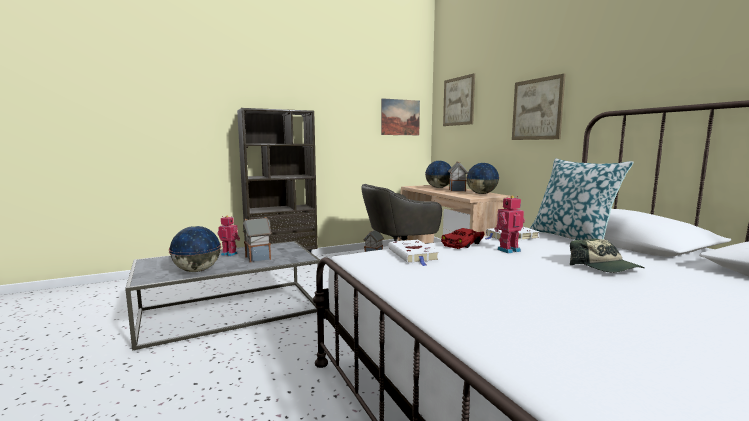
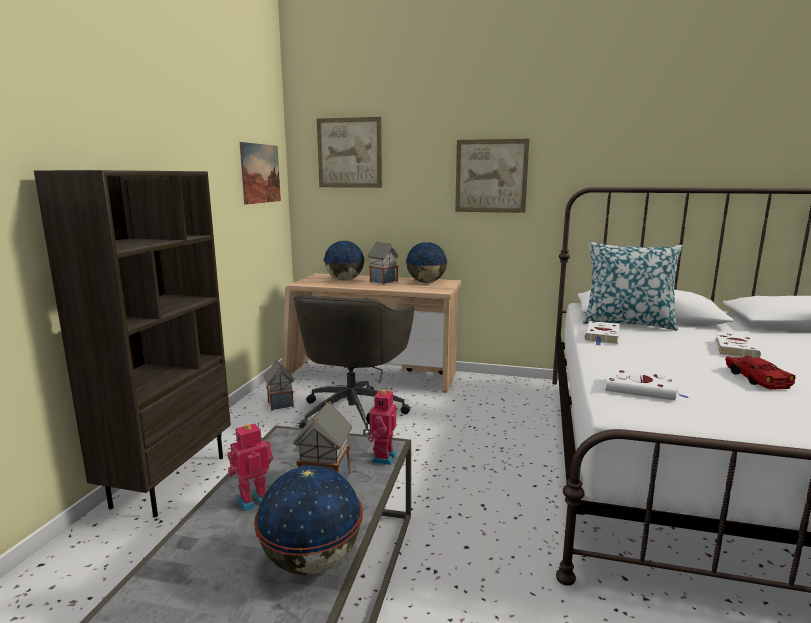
camera: 50 degrees left, 5 degrees up
(464, 244) = (612, 358): red toy car -> red toy car (755, 378)
(507, 250) = (652, 353): toy robot -> toy robot (382, 457)
(605, 268) = (735, 349): cap -> white book

